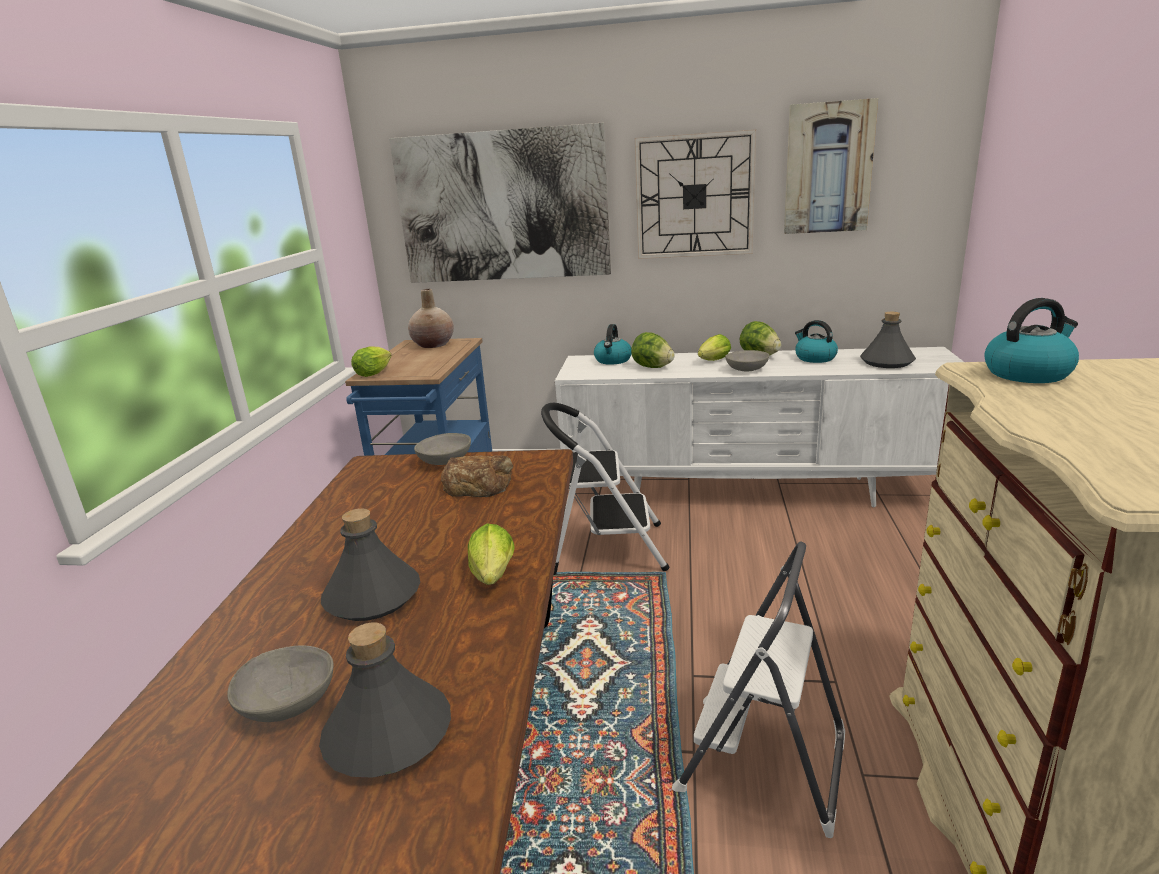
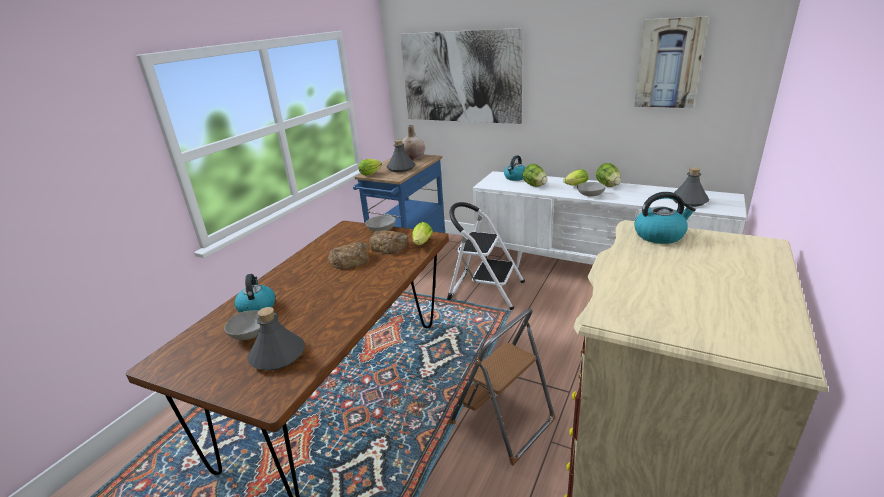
camera: 20 degrees right, 5 degrees up
(373, 597) = (307, 295): grey bottle -> grey bottle (401, 168)
(418, 518) = (350, 260): none -> bread
(493, 578) = (362, 297): lettuce -> lettuce (421, 244)
(694, 196) = (576, 77): wall clock -> none
(769, 763) = (504, 423): white step ladder -> brown step ladder
(814, 358) = (642, 192): kettle -> kettle (257, 307)

